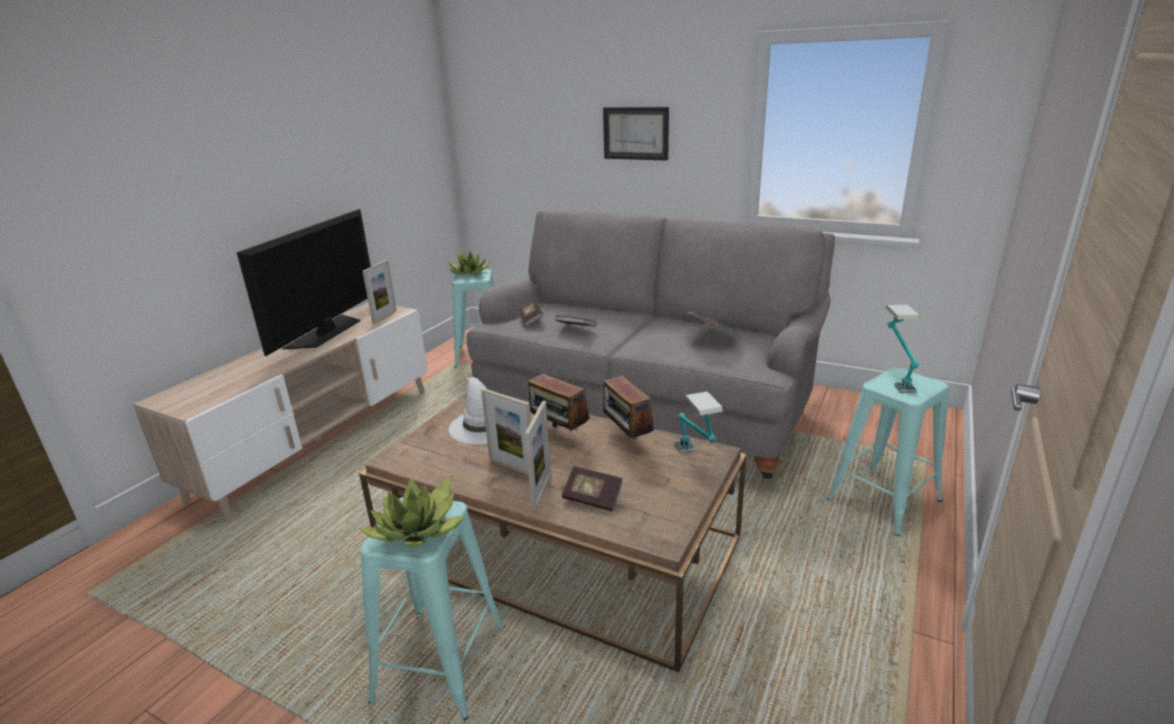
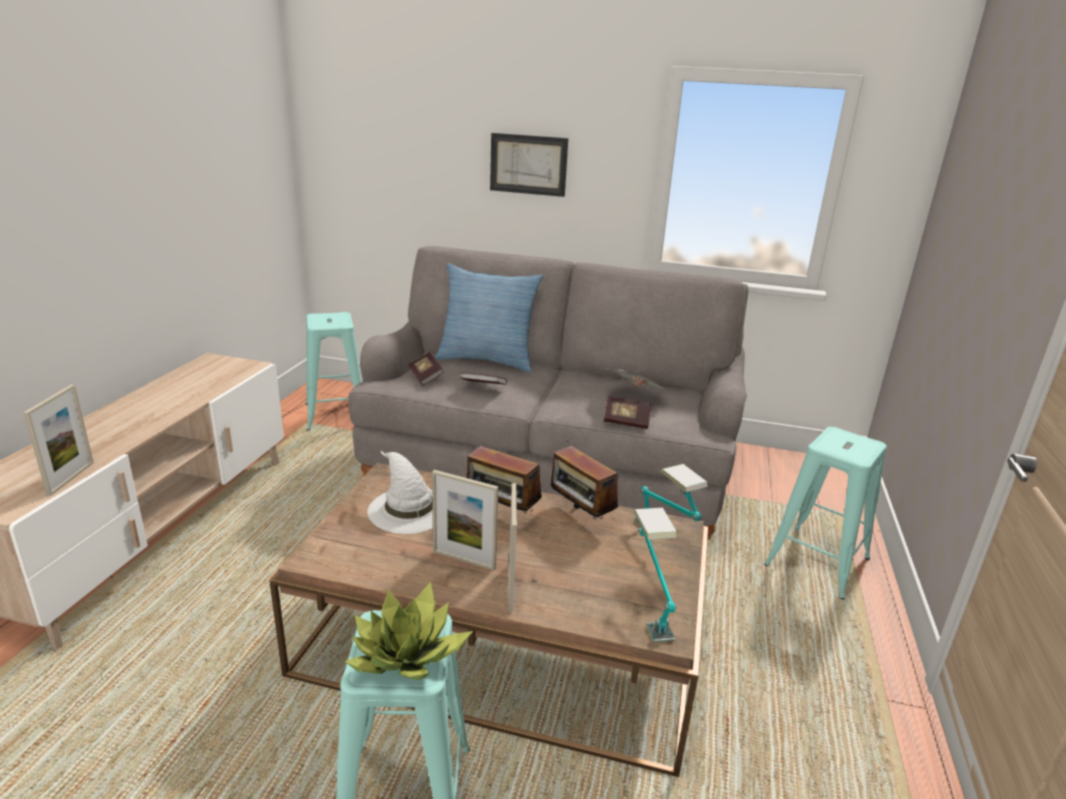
camera: 15 degrees left, 0 degrees up
(326, 332) = (165, 395): television -> none
(384, 316) = (235, 373): picture frame -> picture frame (71, 478)
(469, 273) = (325, 317): potted plant -> none
(591, 306) = (487, 360): none -> pillow
(592, 498) = (571, 591): book -> book (626, 421)
(895, 377) = (835, 437): table lamp -> table lamp (648, 608)

